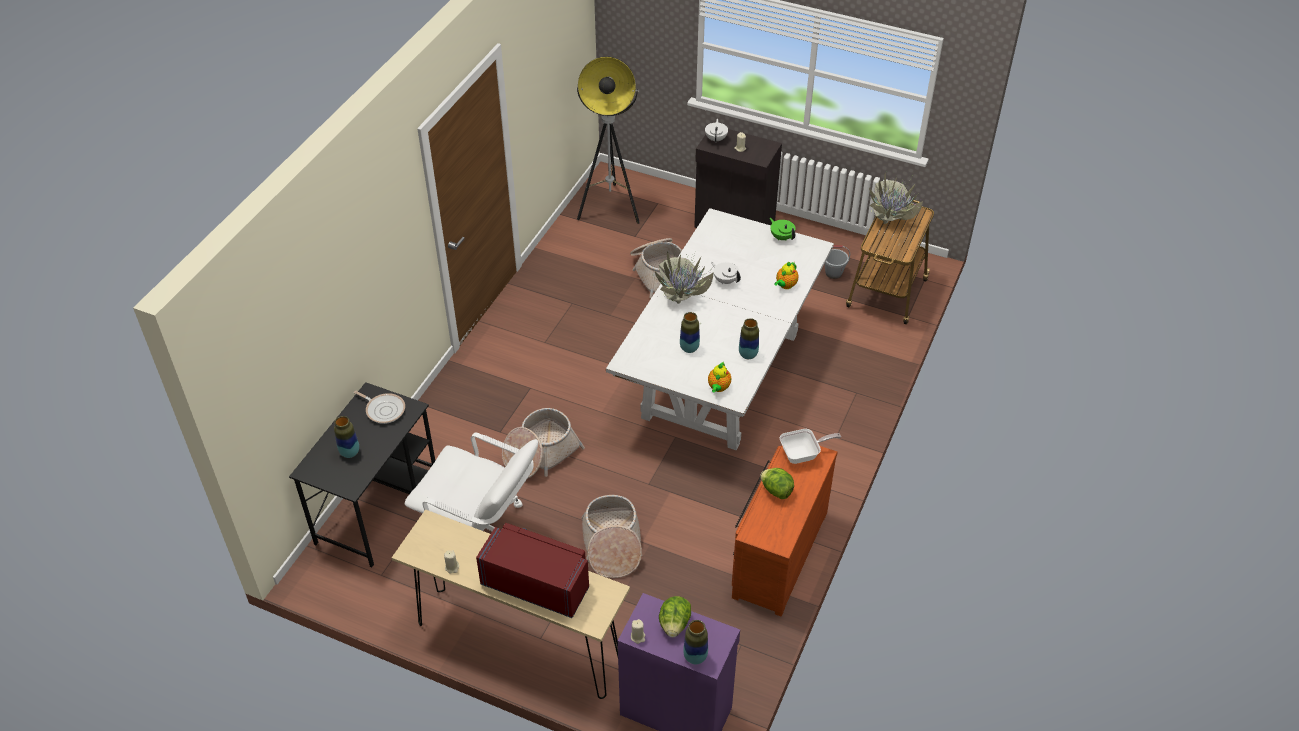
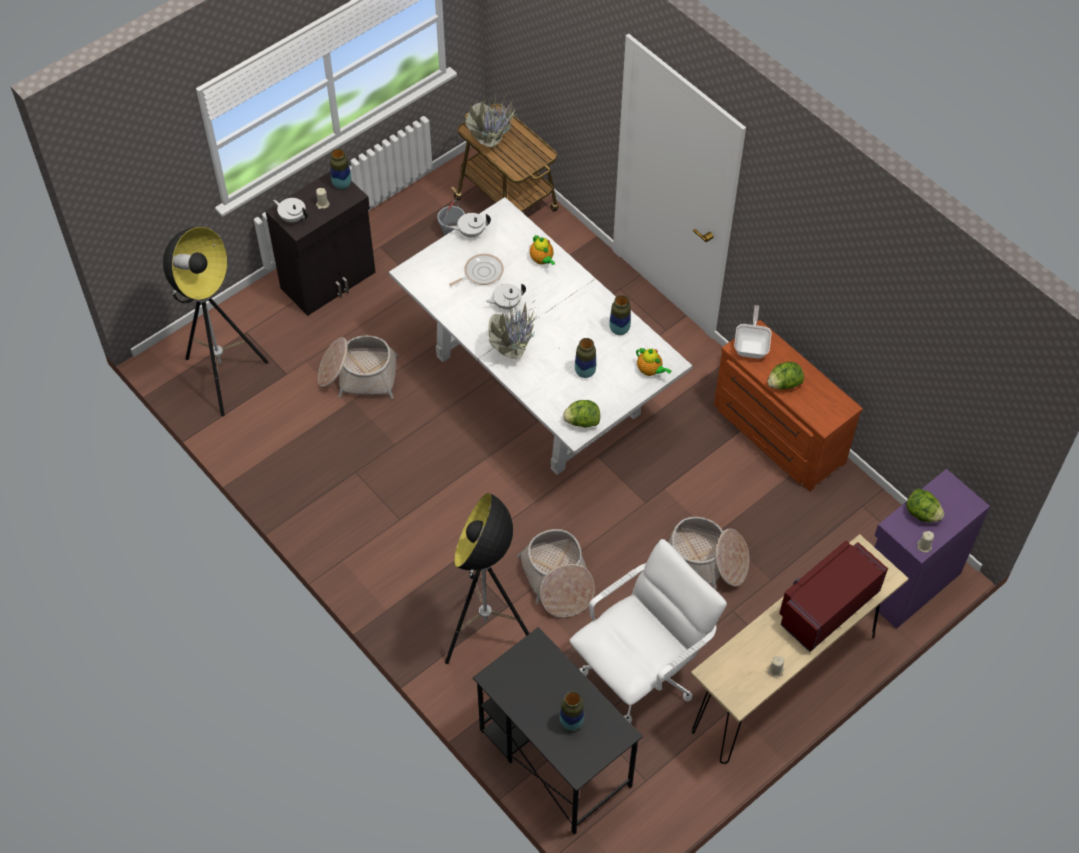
camera: 65 degrees left, 10 degrees up
(384, 409) = (525, 671): frying pan -> frying pan (481, 273)
(468, 428) = (487, 634): none -> floor lamp
(638, 363) = (582, 422): none -> lettuce
(695, 657) = (962, 512): vase -> vase (342, 184)
(781, 237) = (471, 232): green teapot -> white teapot

